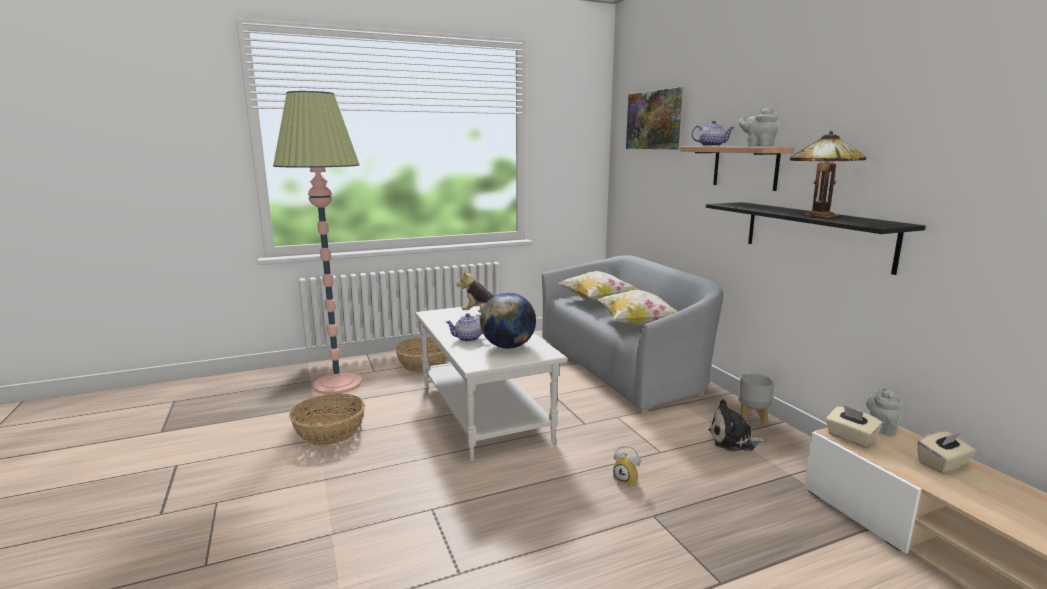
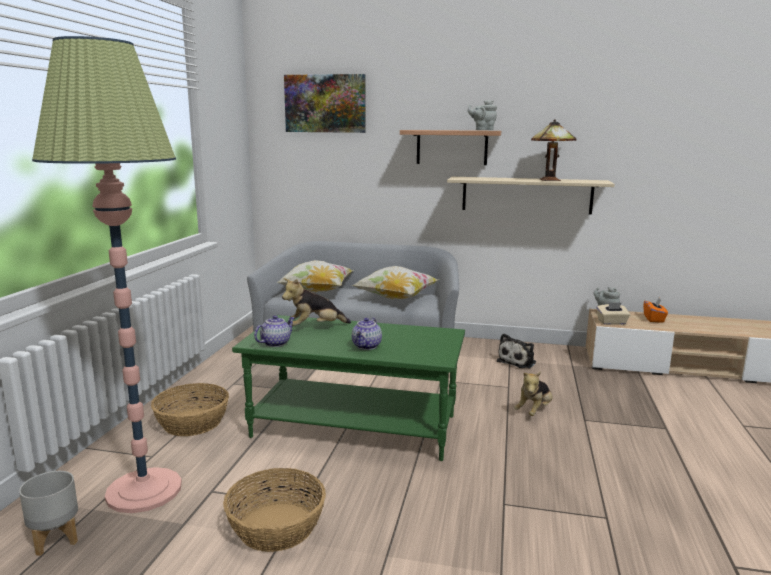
camera: 55 degrees left, 0 degrees up
(484, 411) = (356, 426): white coffee table -> green coffee table
(508, 346) = (412, 339): globe -> none
(627, 480) = (534, 411): alarm clock -> plush toy
(711, 146) = (425, 129): teapot -> teapot (275, 343)
(753, 418) = (497, 345): grey planter -> grey planter (56, 539)
(815, 234) = (526, 195): black shelf -> beige shelf
(942, 464) = (654, 319): beige tissue box -> orange tissue box

